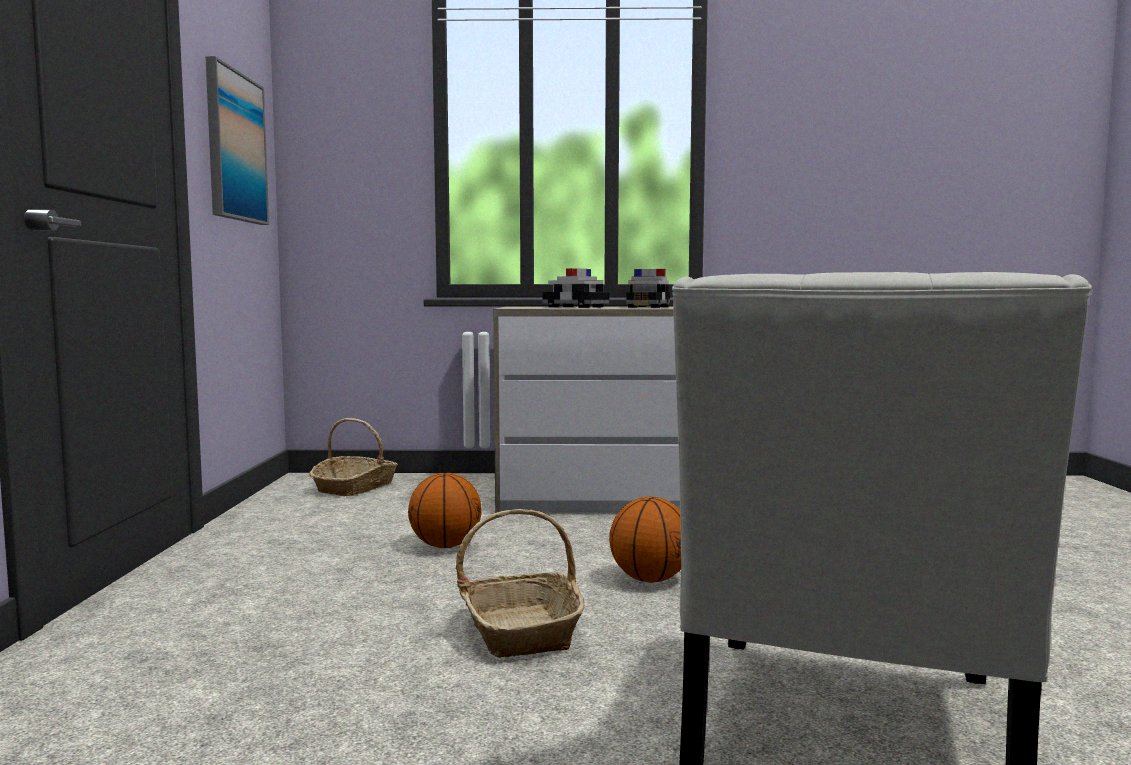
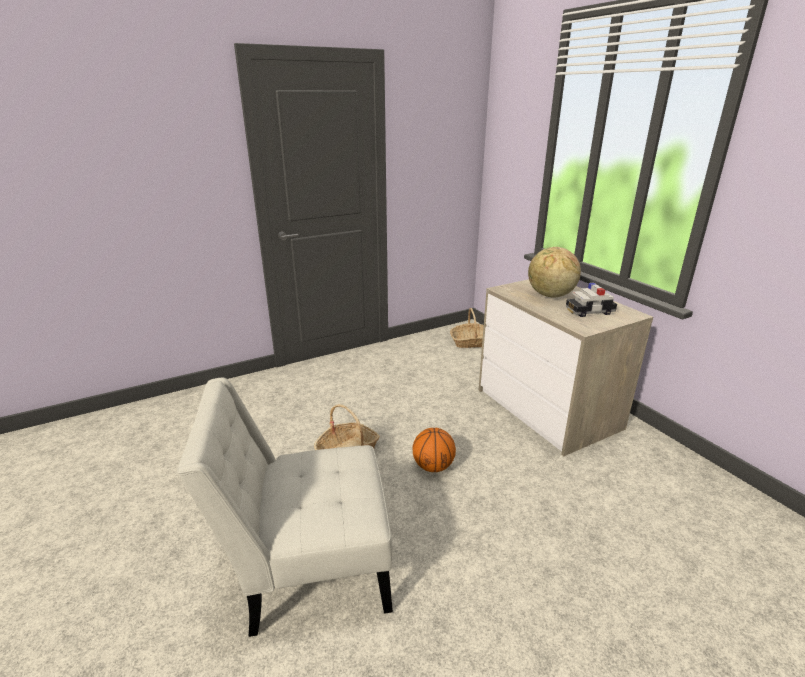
camera: 60 degrees right, 20 degrees up
(235, 147) = (435, 165): picture -> none
(445, 546) = (421, 397): basketball -> none
(575, 307) = (550, 295): toy car -> globe

